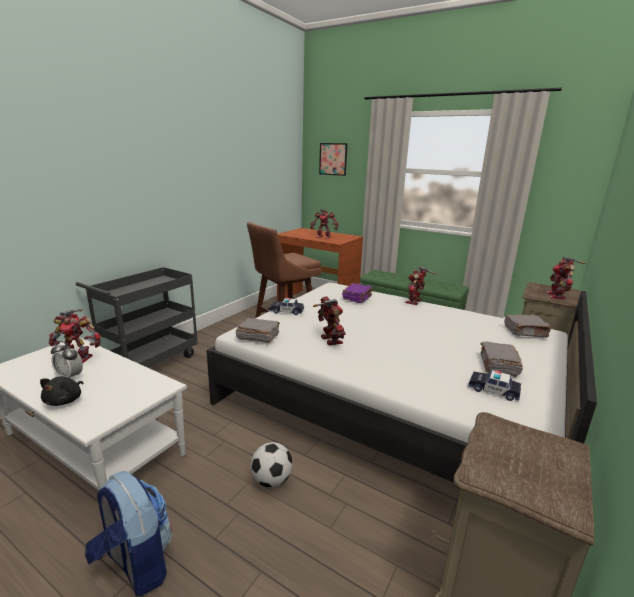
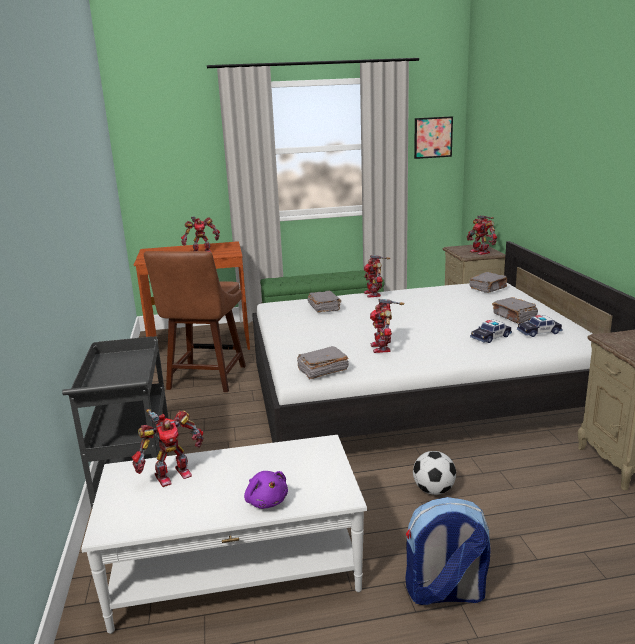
camera: 40 degrees left, 0 degrees up
(65, 400) = (266, 501): black plush toy -> purple plush toy
(70, 377) = (215, 489): alarm clock -> none
(287, 311) = (291, 342): toy car -> toy car (491, 337)
(329, 340) = (382, 348): toy robot -> toy robot turned 120 degrees counterclockwise
(333, 159) = (165, 147): picture -> picture (433, 137)
(357, 298) = (324, 308): purple book -> grey book

